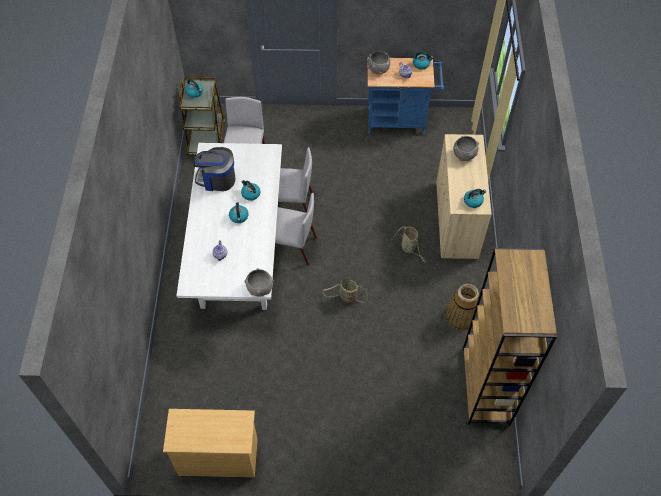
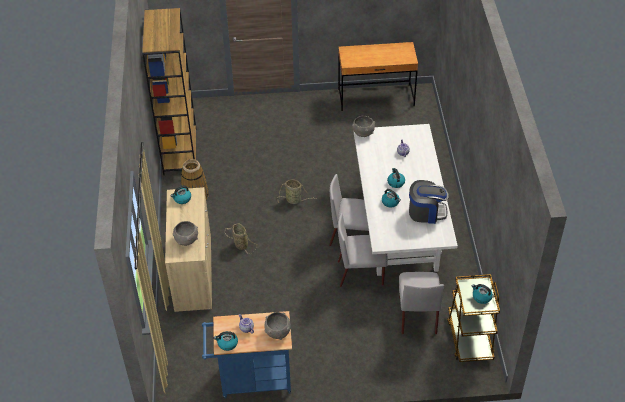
camera: 175 degrees right, 10 degrees down
(218, 457) = (376, 97): beige dresser -> brown desk

